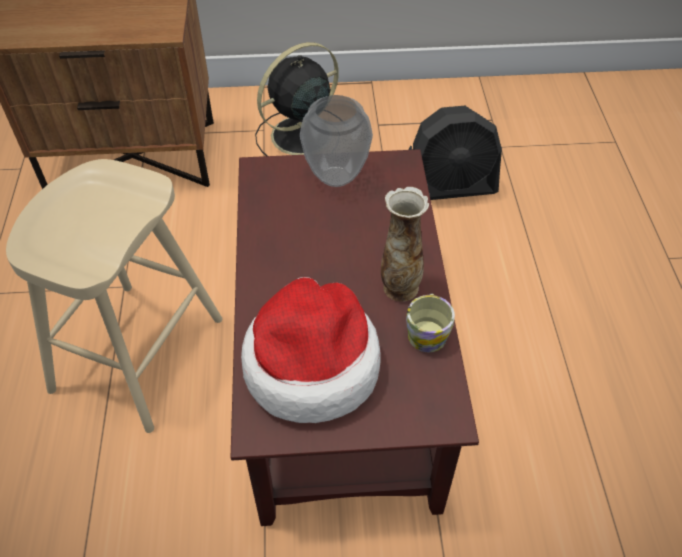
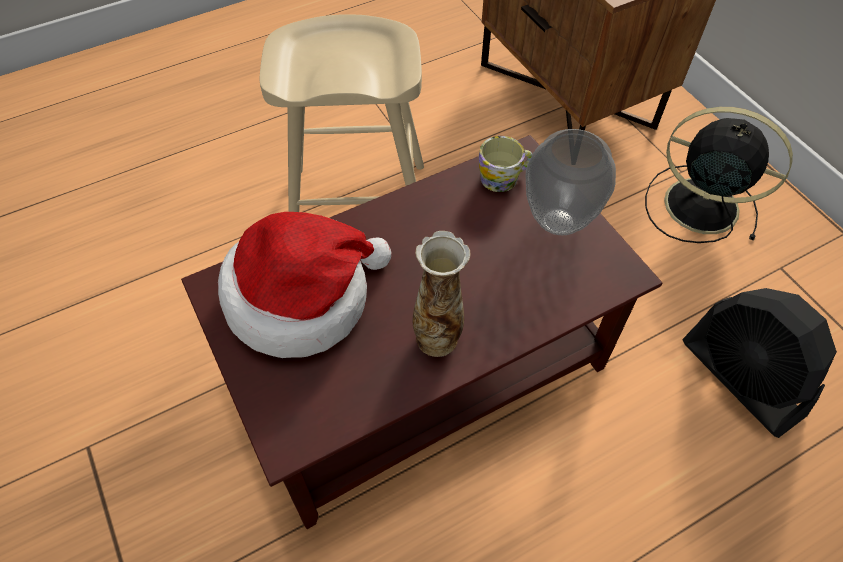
camera: 65 degrees right, 5 degrees up
(427, 331) = (390, 385): mug -> mug (504, 177)

